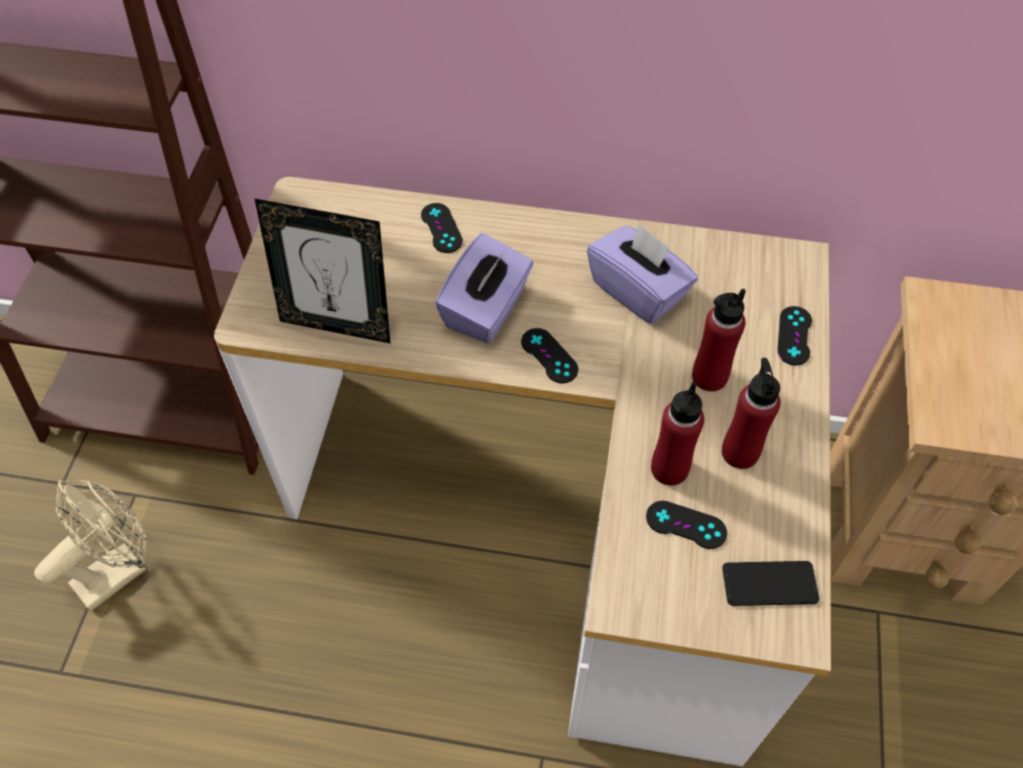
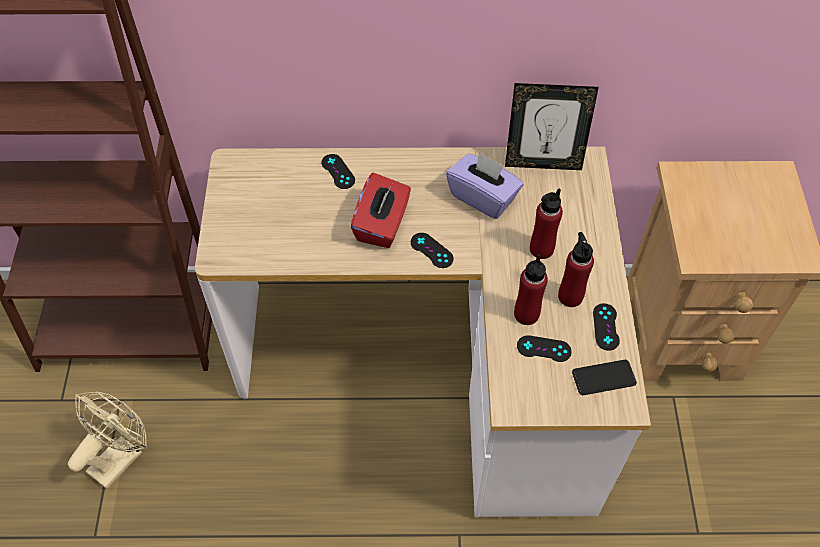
camera: 10 degrees left, 0 degrees up
(338, 324) = (281, 250): picture frame -> picture frame (543, 163)
(486, 309) = (382, 225): purple tissue box -> red tissue box
(794, 336) = (592, 213): black game controller -> black game controller (606, 327)

